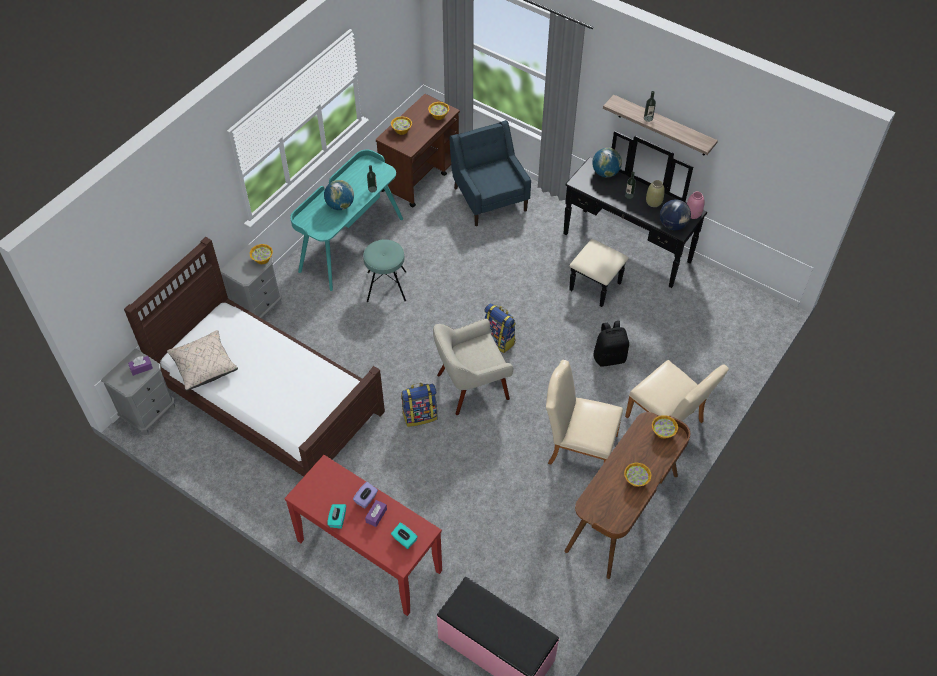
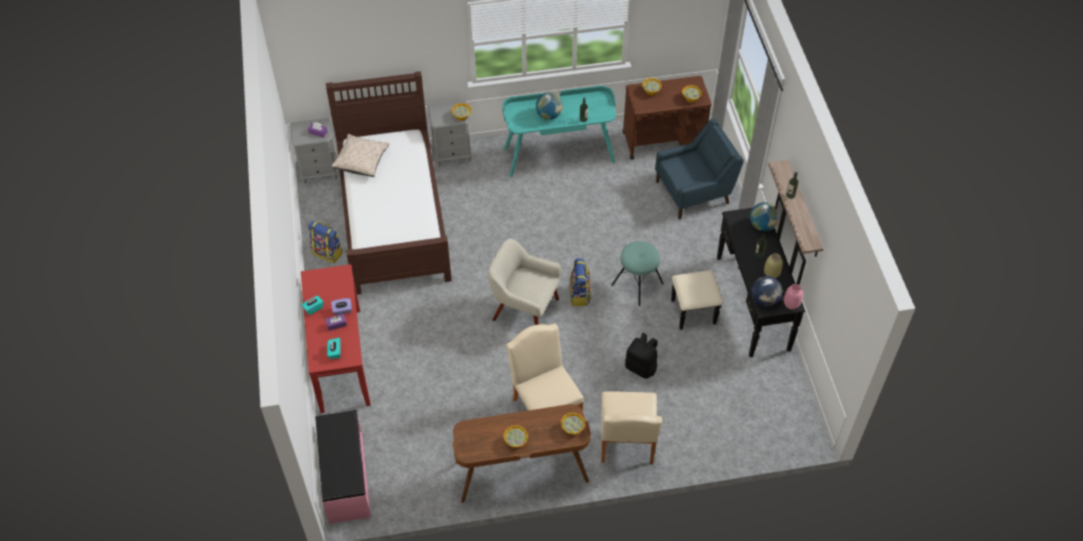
camera: 45 degrees right, 0 degrees up
(386, 286) = (548, 201): turquoise stool -> turquoise stool (637, 284)
(420, 415) = (470, 301): backpack -> backpack (328, 252)
(489, 197) = (694, 192): blue armchair -> blue armchair turned 45 degrees clockwise

